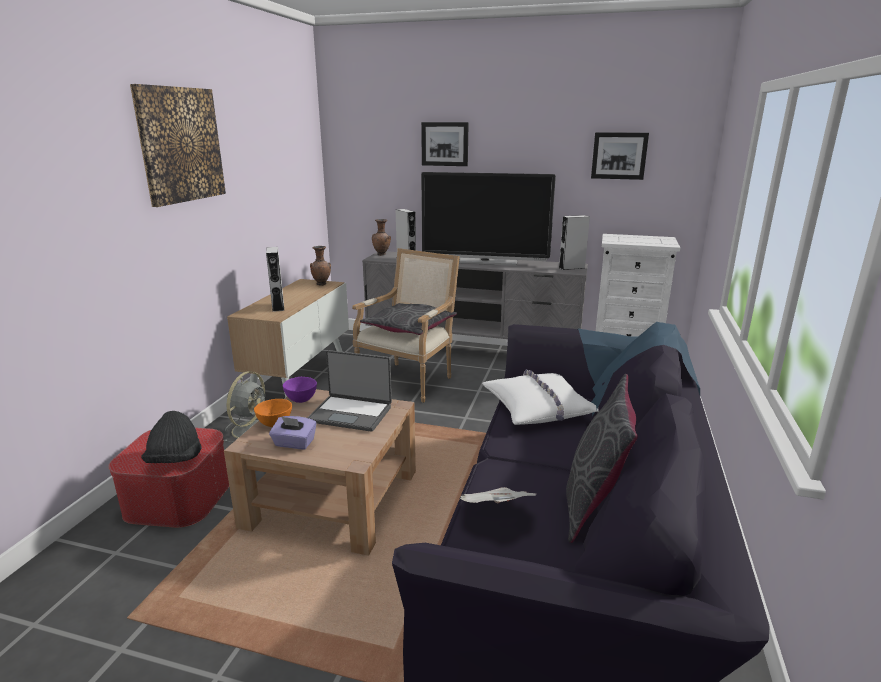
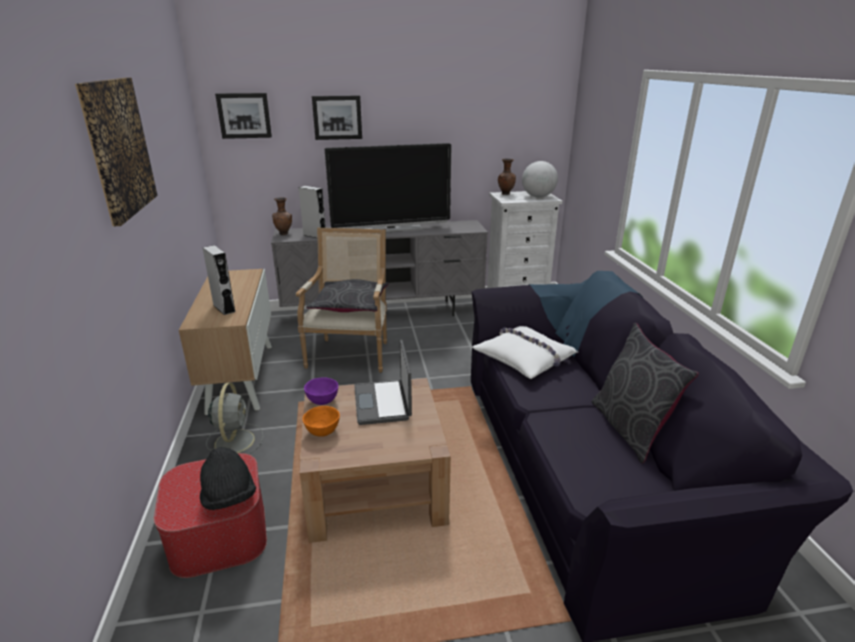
camera: 25 degrees left, 5 degrees up
(294, 443) = (361, 446): purple tissue box -> none
(322, 284) = (242, 274): brown vase -> brown vase (505, 194)
(351, 413) = (383, 403): laptop -> laptop turned 90 degrees clockwise
(496, 512) = (577, 456): newspaper -> none
(571, 268) = (469, 226): grey speaker -> none
(619, 155) = (498, 123): picture -> picture (244, 115)
(655, 241) = (538, 196): none -> globe

